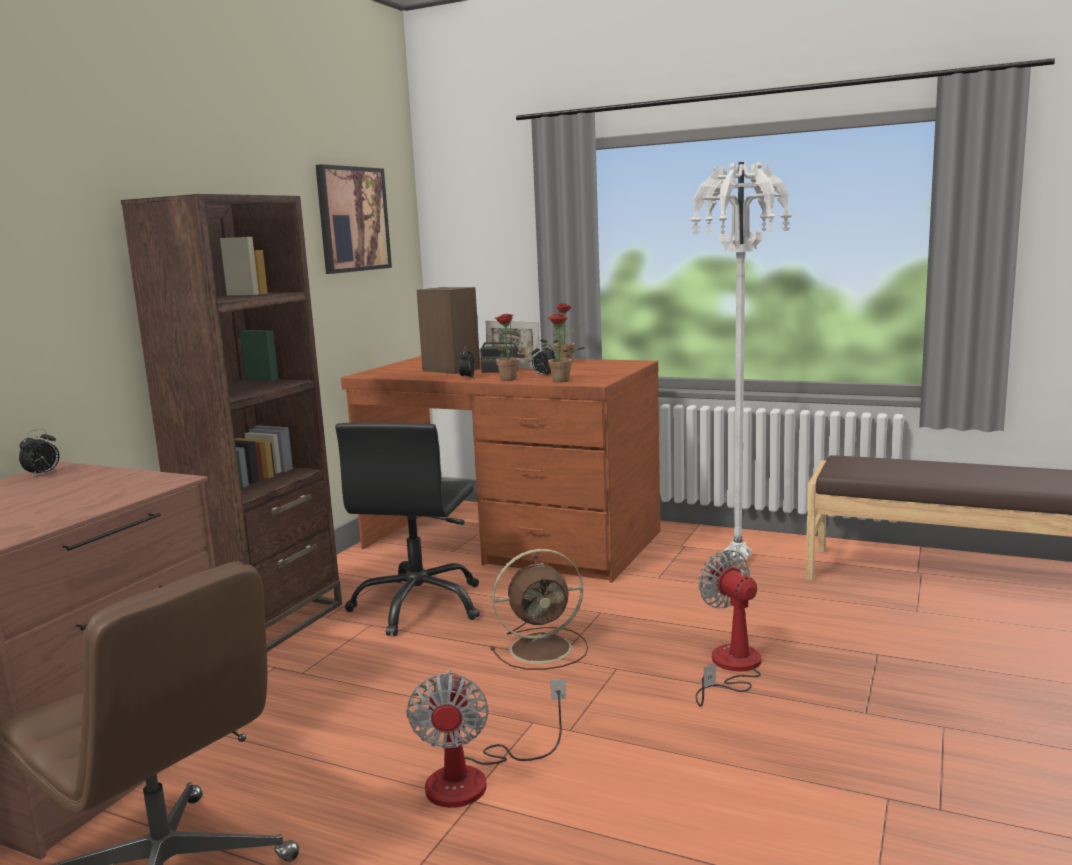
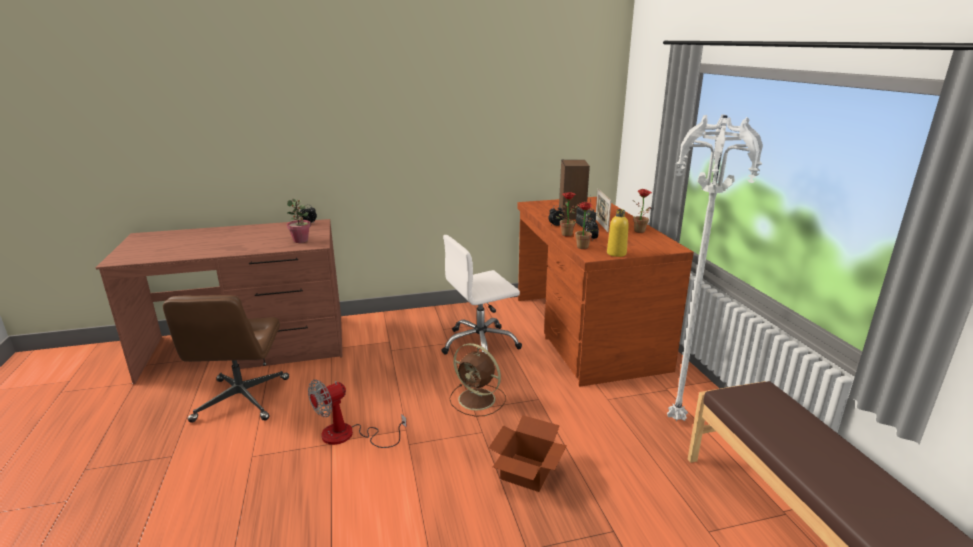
camera: 50 degrees right, 10 degrees up
(114, 487) = (301, 240): none -> potted plant
(267, 623) = (422, 319): brown bookcase -> none
(352, 219) = (553, 105): picture -> none
(419, 605) = (480, 345): black office chair -> white office chair
(607, 376) = (616, 253): none -> yellow bottle
(731, 668) = (525, 473): fan -> cardboard box

